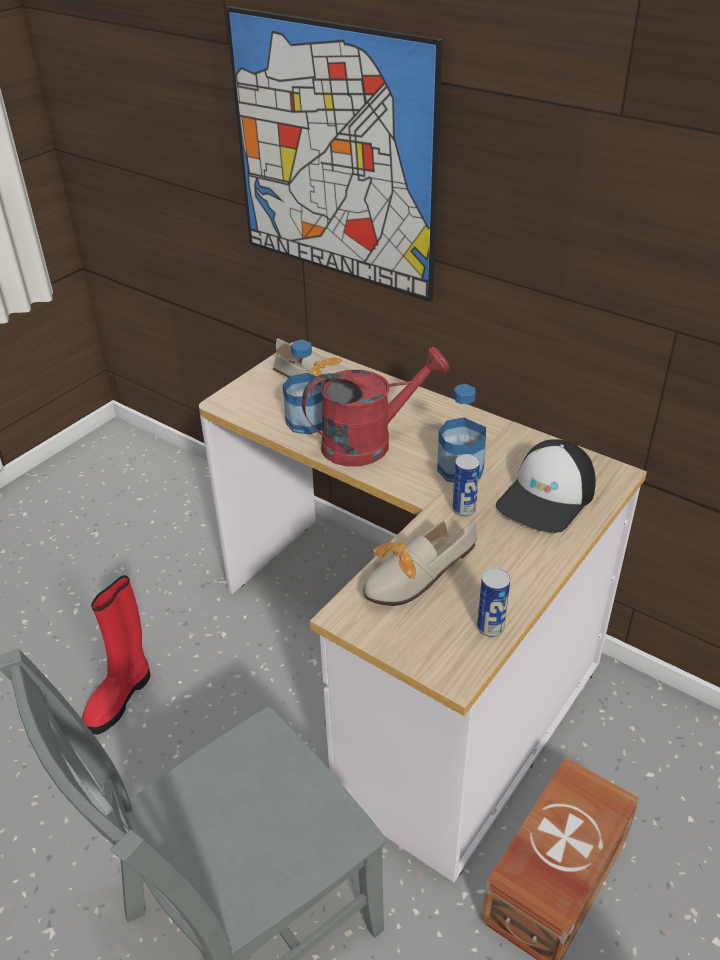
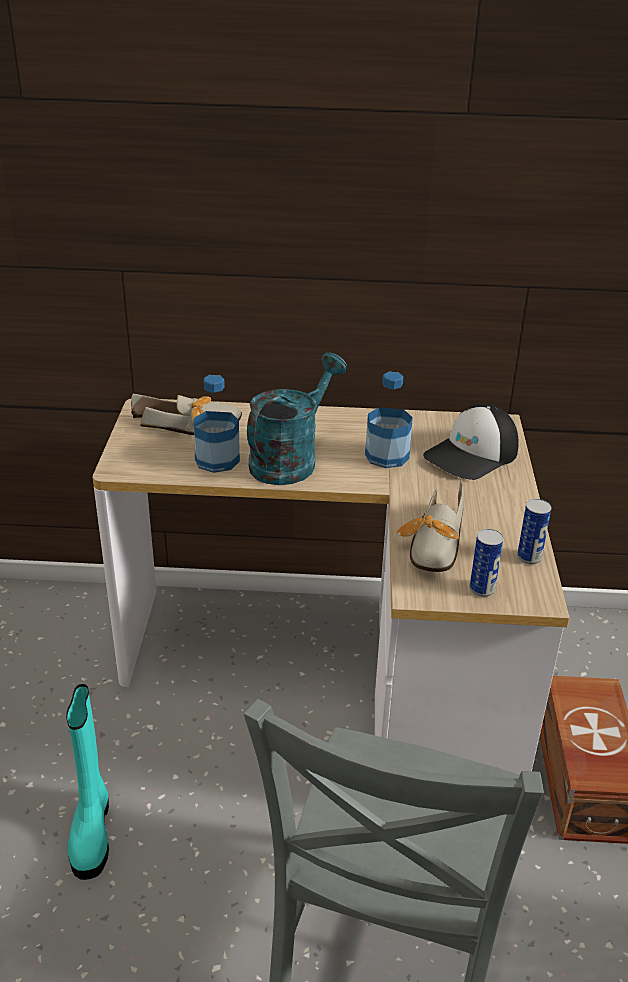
camera: 35 degrees left, 5 degrees down
(120, 697) = (92, 831): red boot -> turquoise boot
(333, 156) = (167, 195): picture -> none
(368, 442) = (290, 459): red watering can -> turquoise watering can
(464, 509) = (421, 484): can -> can (482, 589)
(547, 498) = (472, 455): cap -> cap turned 45 degrees clockwise

